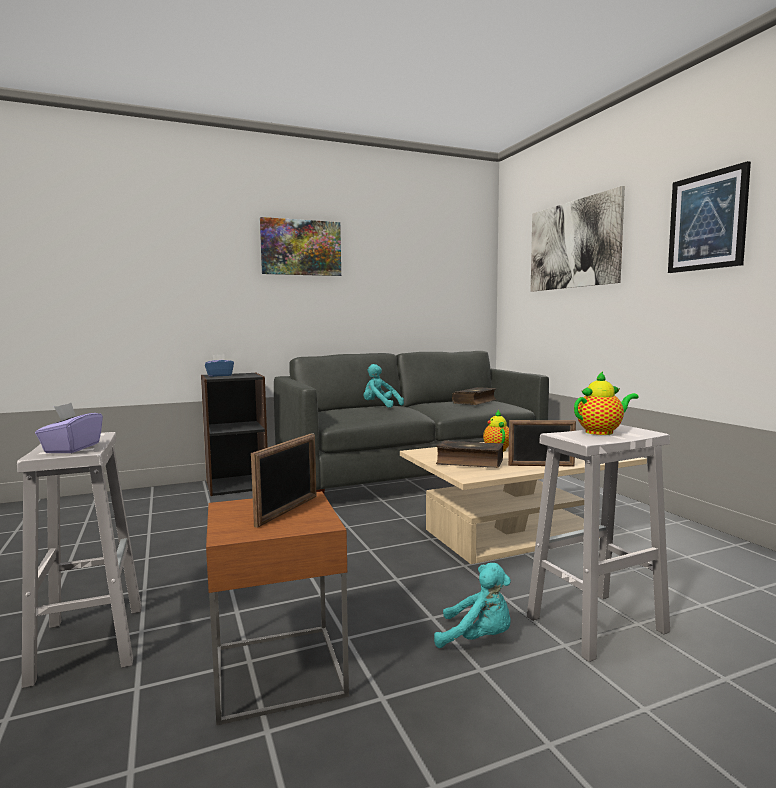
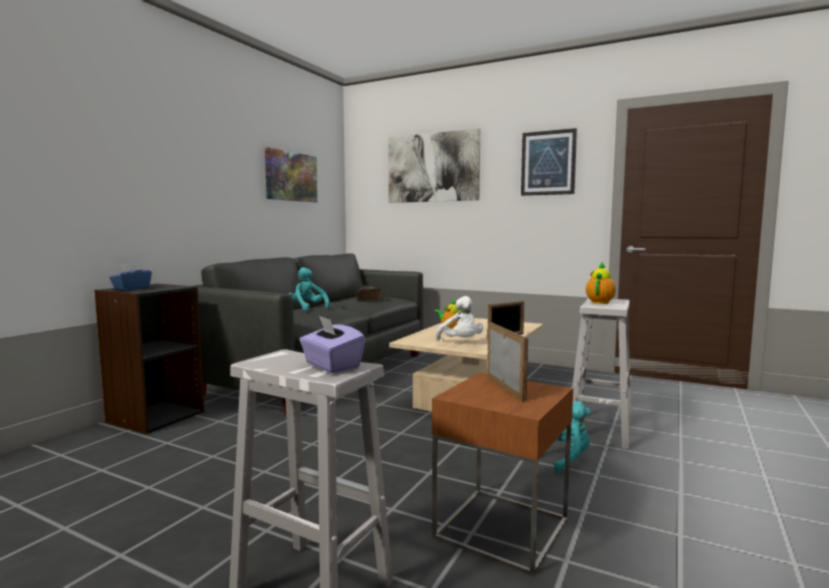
camera: 40 degrees left, 0 degrees up
(301, 248) = (196, 143): picture -> picture (291, 176)
(380, 406) = (307, 308): turquoise plush toy -> turquoise plush toy turned 60 degrees clockwise
(469, 462) = (461, 342): book -> white plush toy

